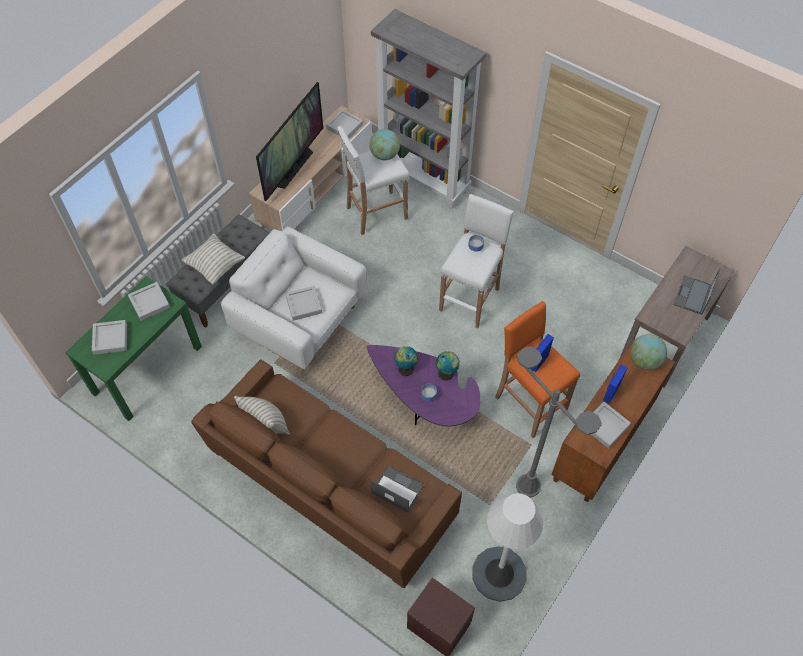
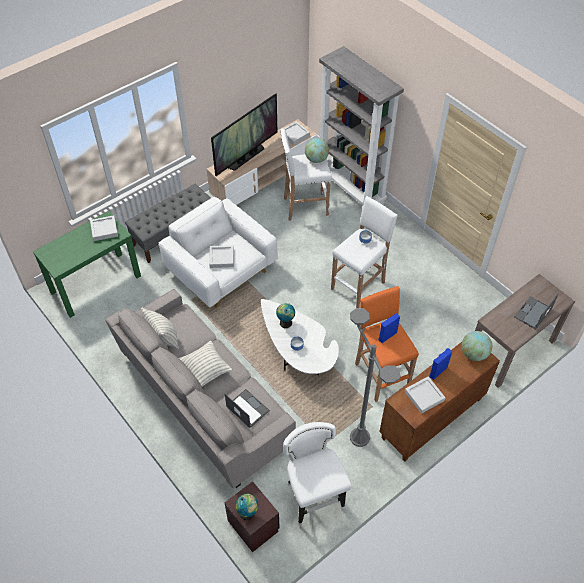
camera: 15 degrees right, 5 degrees down
(110, 339) = (67, 249): grey tray -> none
(215, 266) = (165, 216): pillow -> pillow (205, 370)
(331, 486) = (204, 400): brown sofa -> grey sofa
(425, 402) = (298, 354): purple coffee table -> white coffee table
(447, 373) = (317, 333): globe -> globe (248, 513)
(499, 573) = (314, 498): white floor lamp -> white stool

